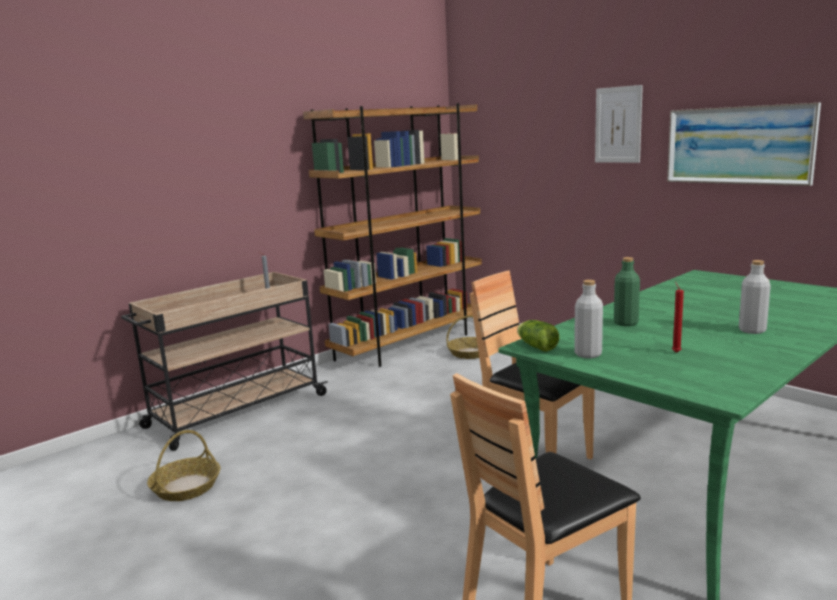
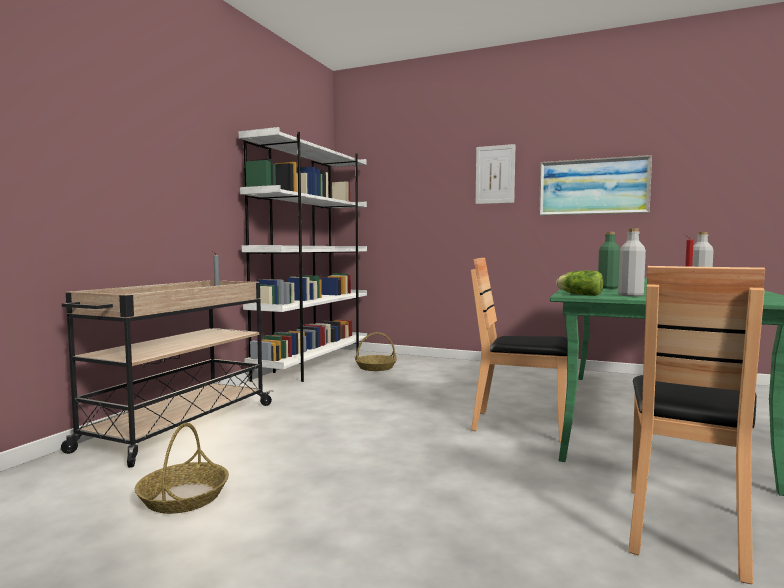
camera: 25 degrees left, 10 degrees down
(410, 344) = (313, 366): brown bookcase -> white bookcase

